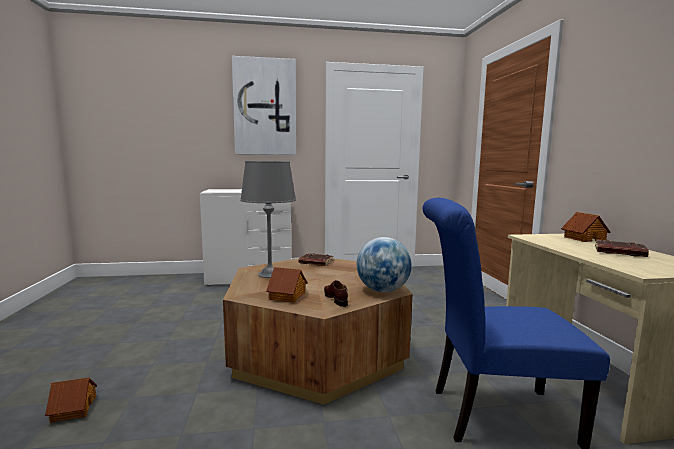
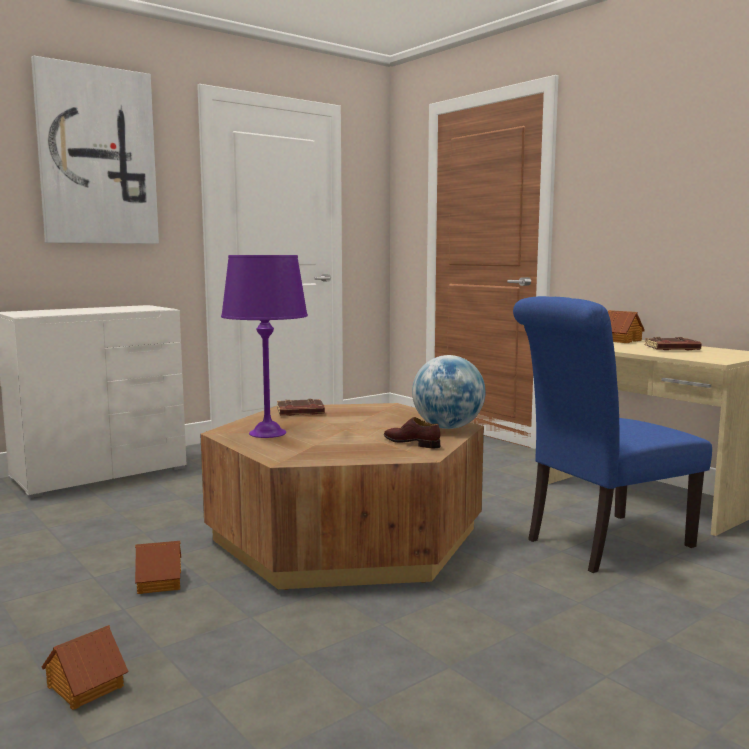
camera: 30 degrees left, 0 degrees up
(269, 274) = (267, 433): grey table lamp -> purple table lamp
(288, 296) = (349, 450): toy house -> toy house (160, 582)

